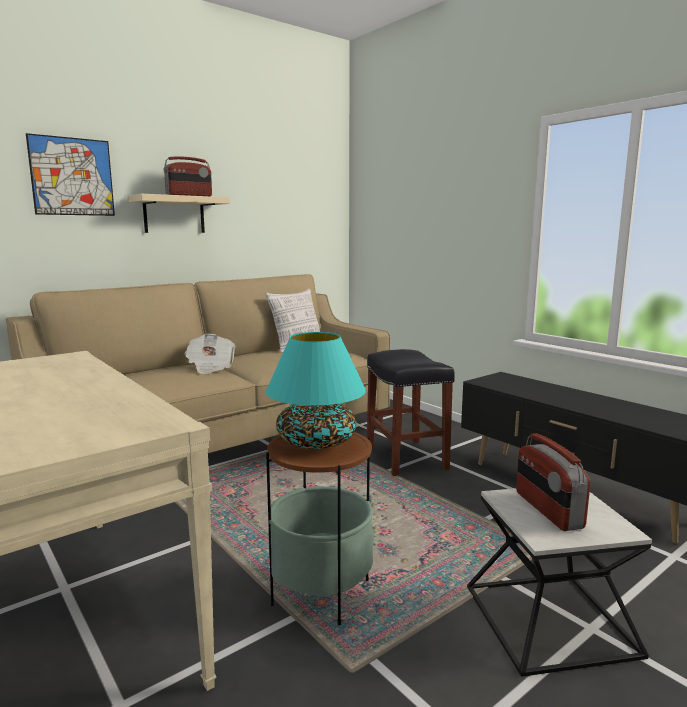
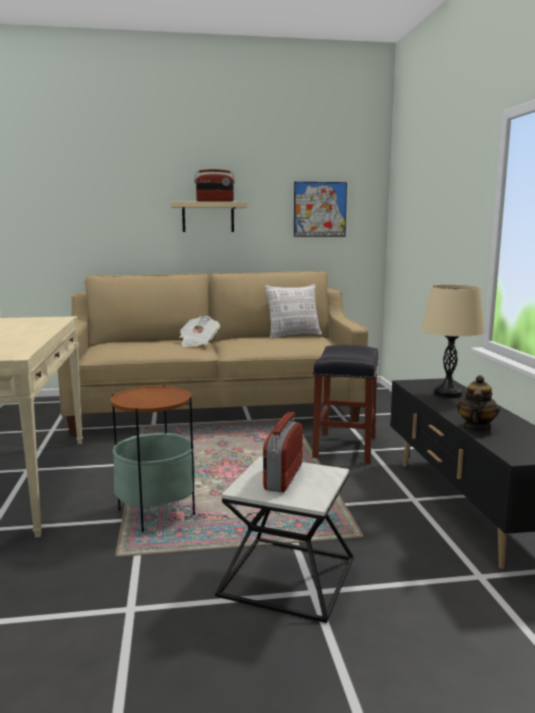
camera: 30 degrees right, 0 degrees up
(72, 176) = (129, 189): picture -> picture (320, 209)
(316, 441) = (152, 393): turquoise table lamp -> none
(531, 387) = (447, 393): none -> beige table lamp
(617, 416) = (475, 427): none -> teapot

